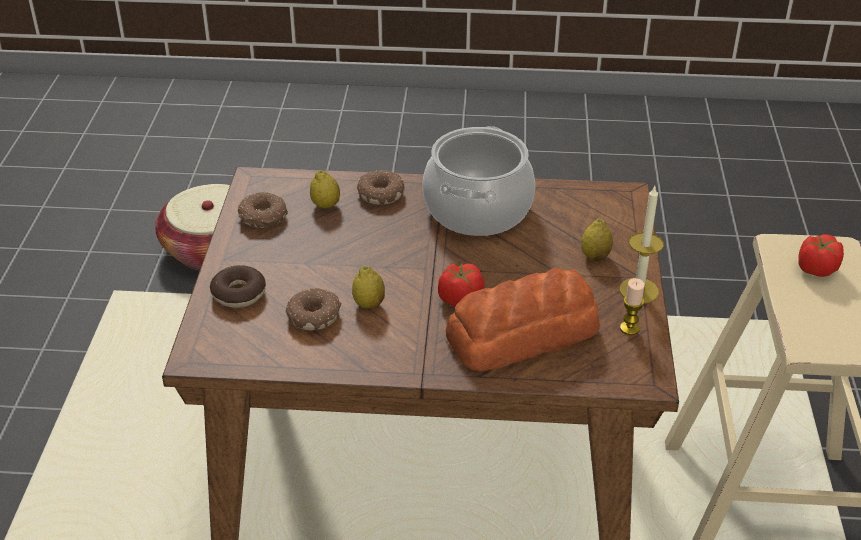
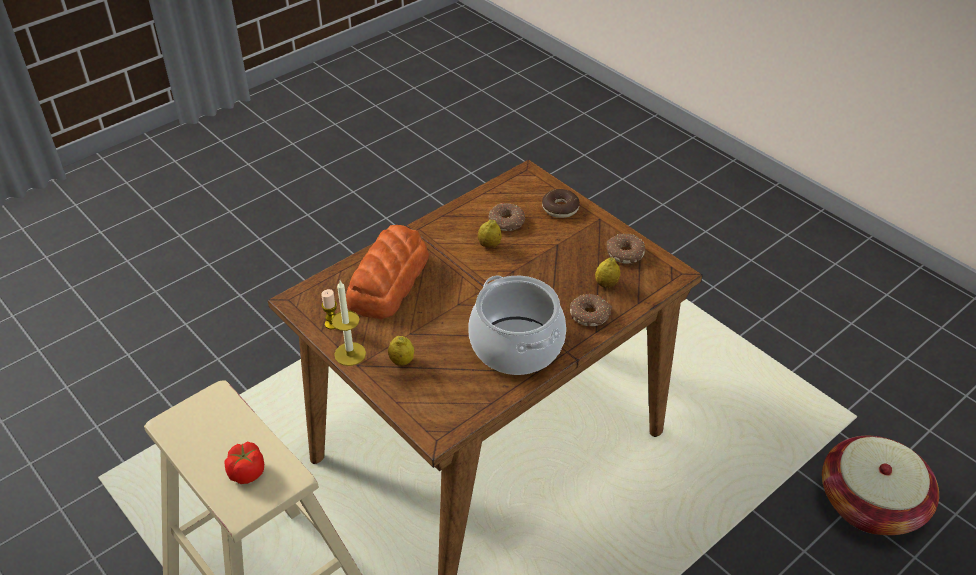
camera: 135 degrees right, 5 degrees up
(460, 299) = (446, 279): tomato -> none

